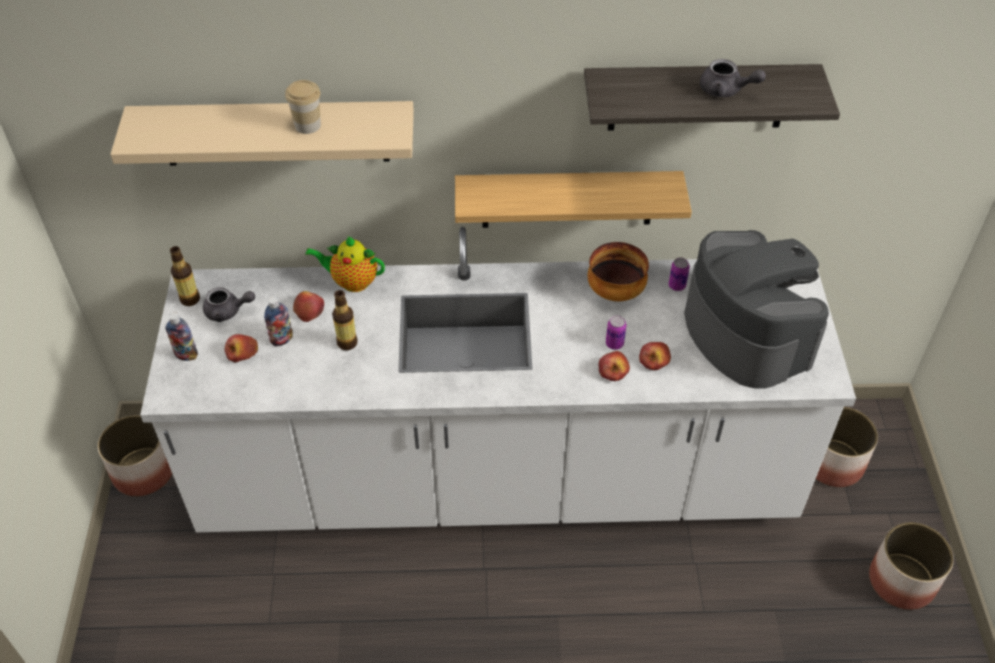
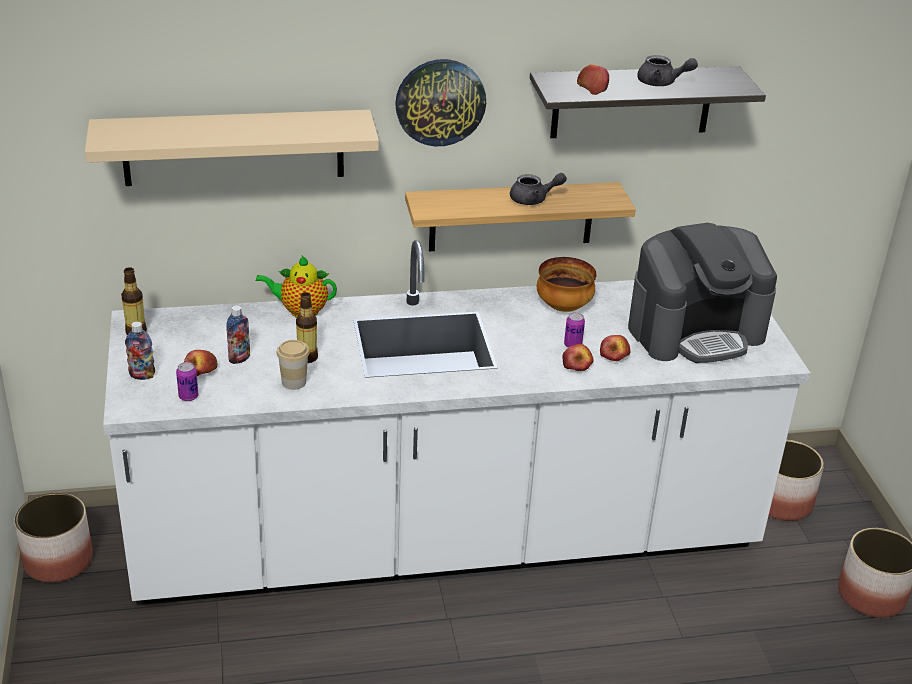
camera: 10 degrees left, 15 degrees down
(228, 311) = (178, 340): grey teapot -> grey teapot (534, 199)
(307, 125) = (274, 127): cup -> cup (294, 382)
(309, 310) = (262, 334): apple -> apple (592, 87)
(487, 94) = (440, 102): none -> wall clock
(677, 285) = (621, 300): can -> can (188, 396)
(746, 333) = (696, 331): coffee machine -> coffee machine turned 105 degrees clockwise

